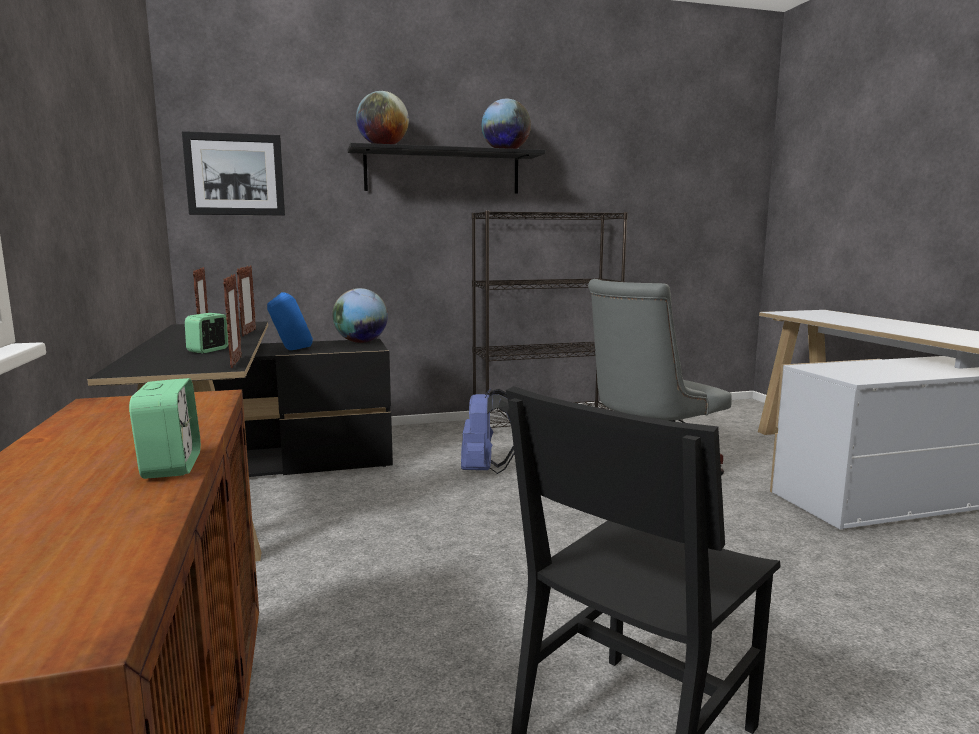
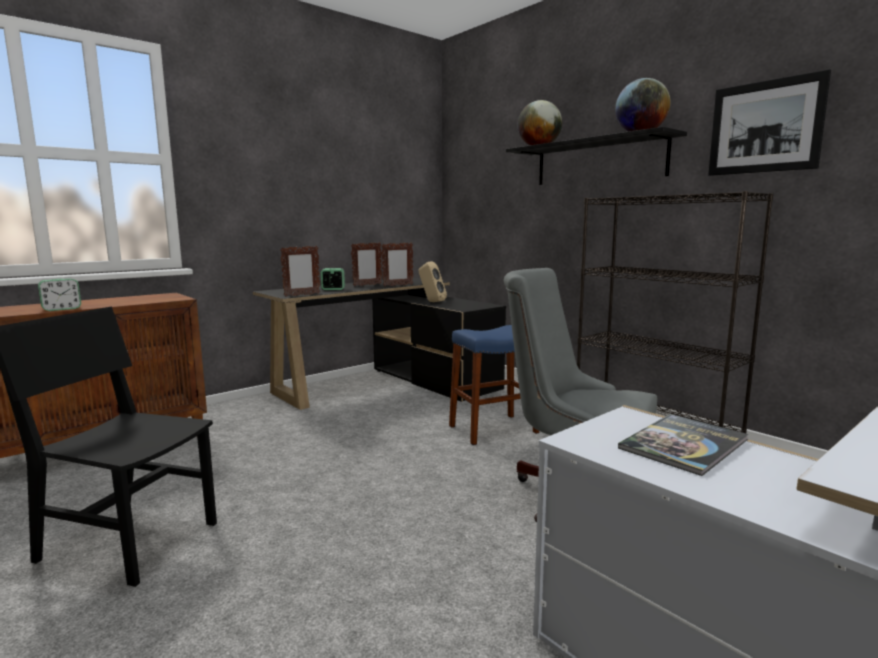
camera: 65 degrees right, 0 degrees up
(235, 174) = (471, 180): picture -> picture (765, 127)
(291, 350) = (431, 302): blue speaker -> beige speaker
(361, 342) = (482, 305): globe -> none
(485, 470) = (493, 429): blue backpack -> blue stool
(861, 368) = (683, 444): none -> book

